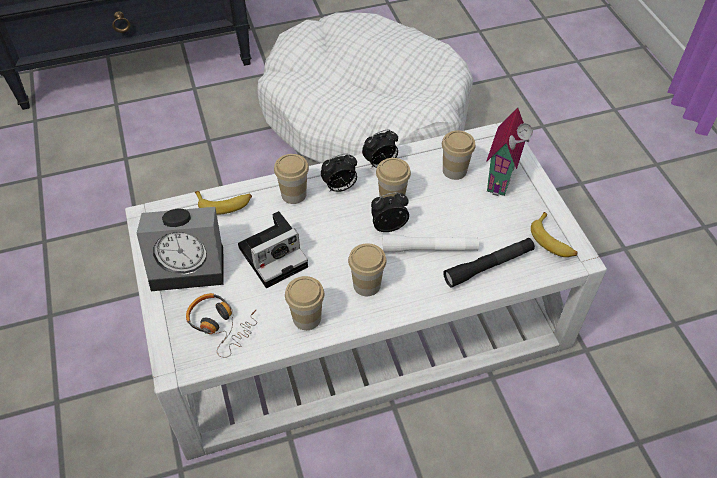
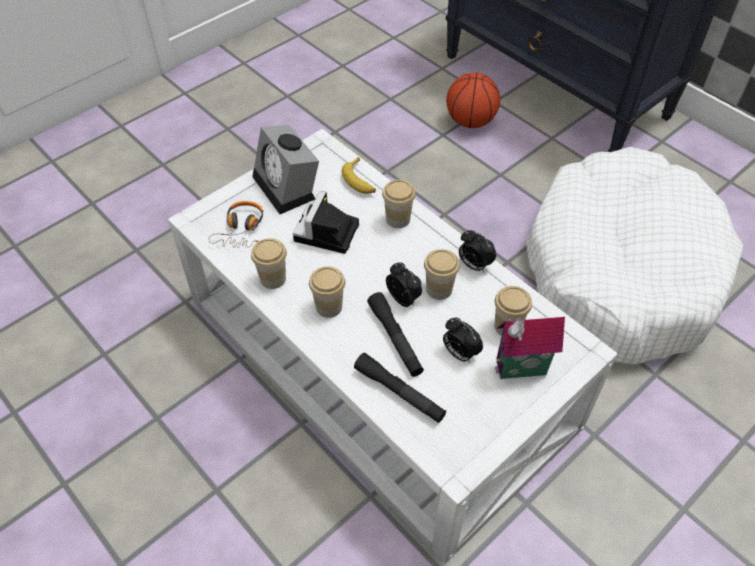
camera: 65 degrees right, 0 degrees up
(126, 131) = (470, 121): none -> basketball
(275, 255) = (326, 234): camera -> camera turned 75 degrees clockwise
(339, 188) = (427, 247): alarm clock -> alarm clock (459, 353)
(429, 249) = (395, 339): white flashlight -> black flashlight
(553, 241) = (465, 440): banana -> none

